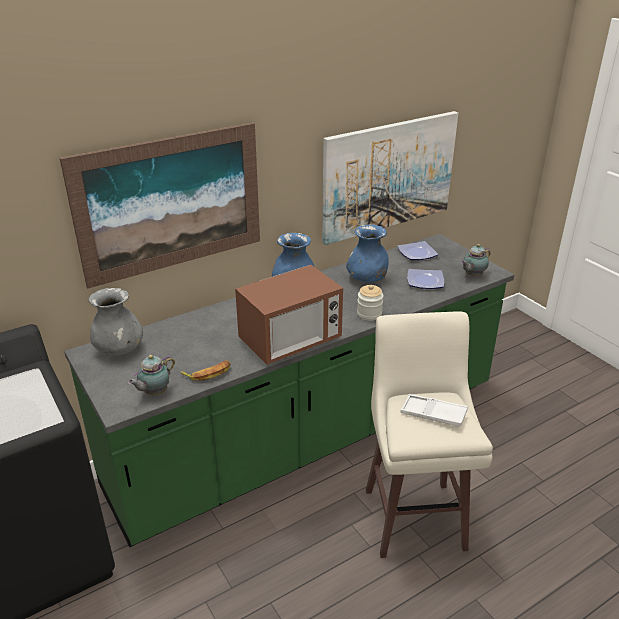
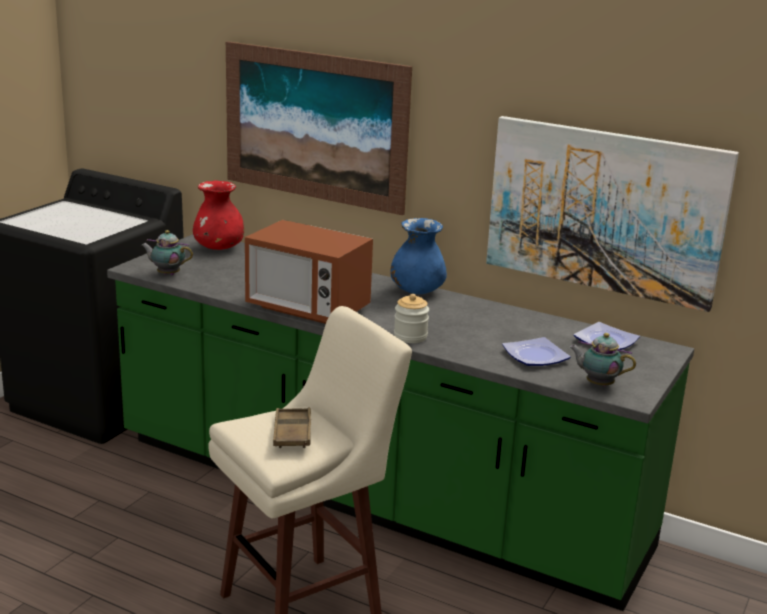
camera: 60 degrees right, 10 degrees down
(120, 349) = (218, 248): grey vase -> red vase
(208, 373) = (215, 286): banana -> none
(367, 279) = (491, 323): blue vase -> none
(433, 414) = (292, 433): white tray -> brown tray

